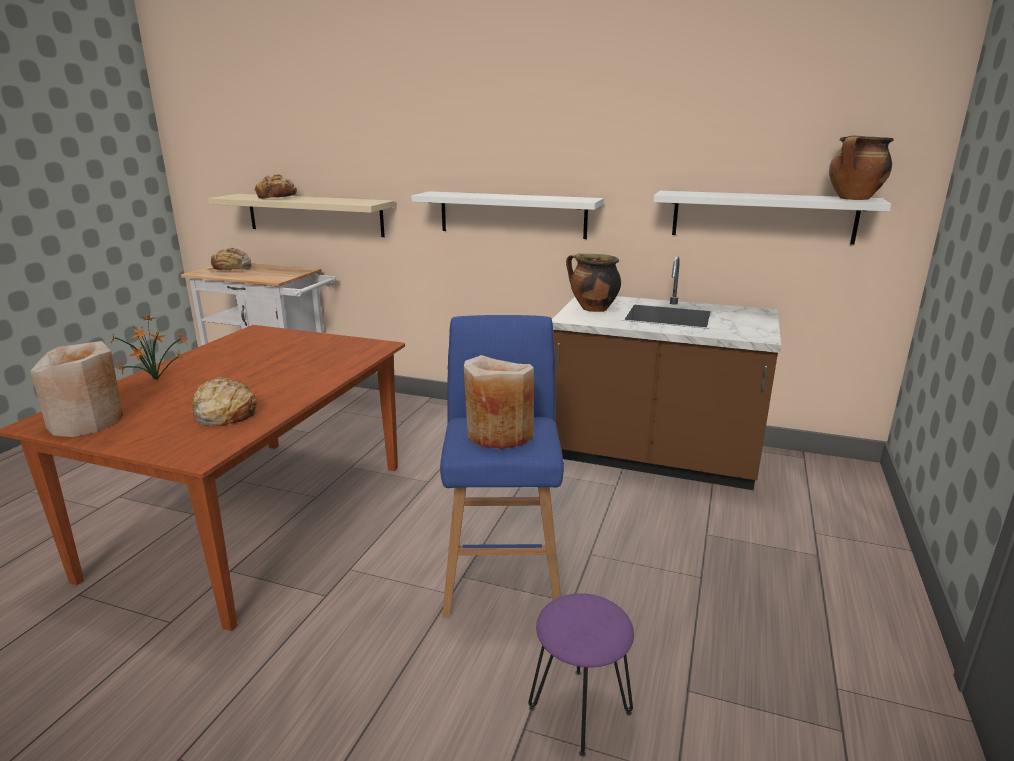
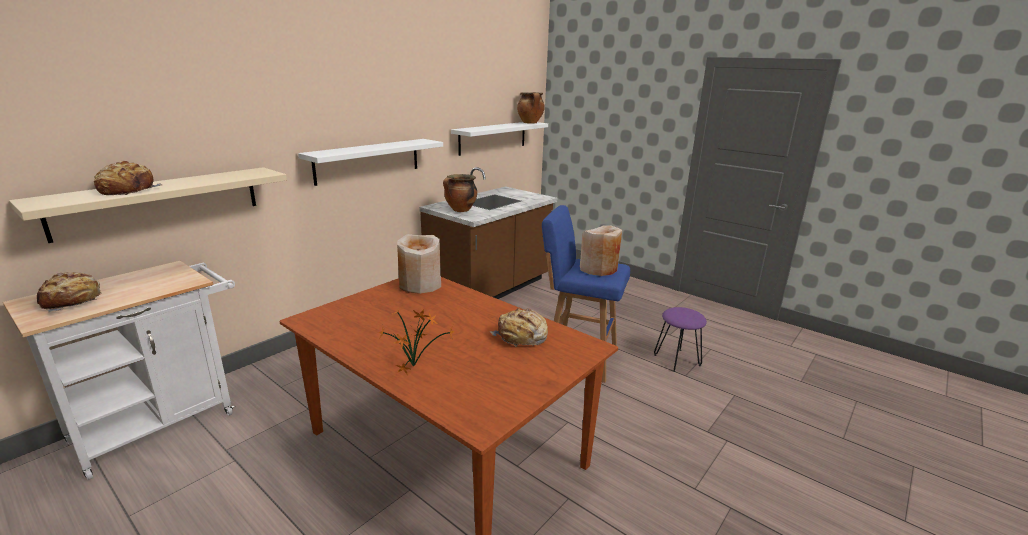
camera: 70 degrees left, 0 degrees up
(87, 422) = (498, 396): beige vase -> beige vase (420, 284)

